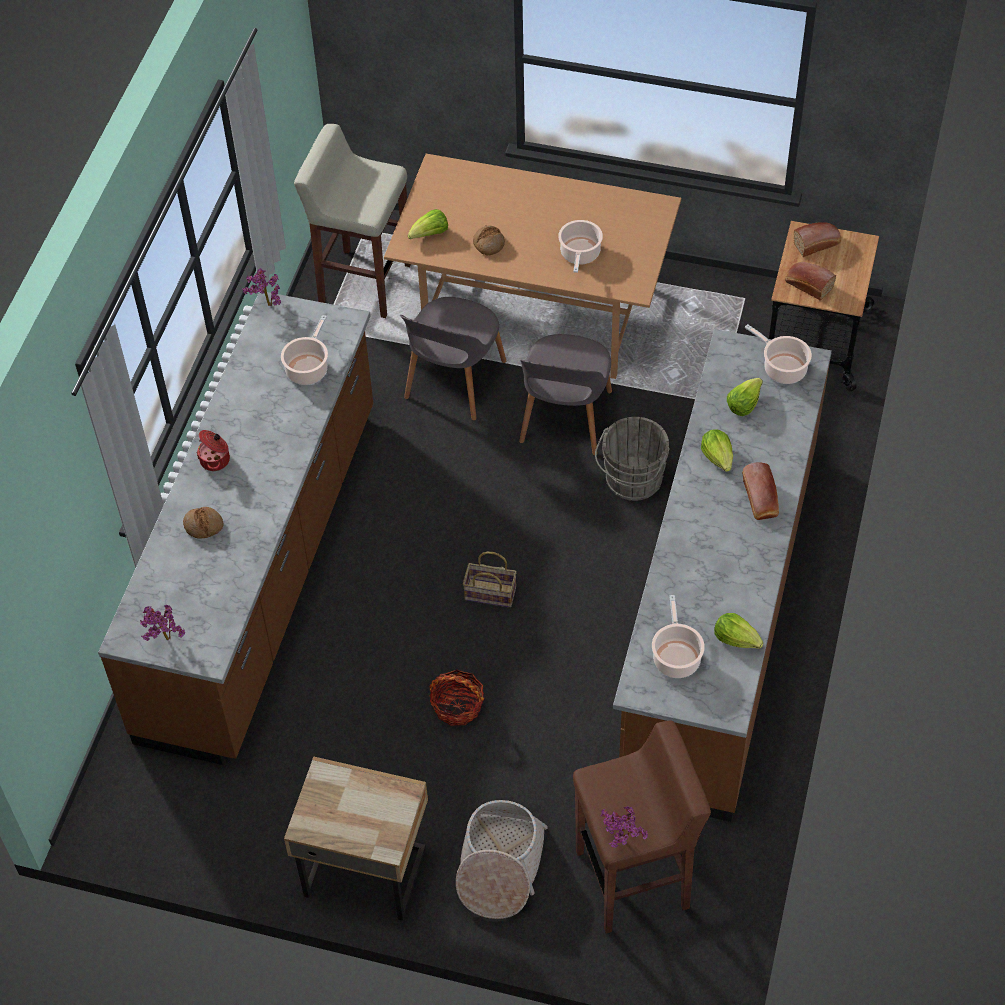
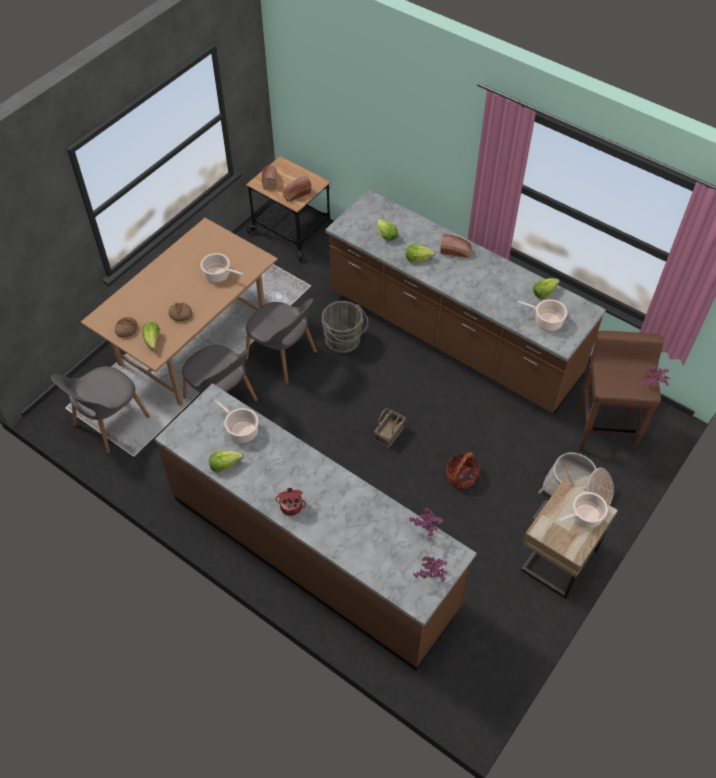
camera: 70 degrees left, 0 degrees up
(203, 525) = (344, 528): bread -> bread (126, 329)
(250, 372) = (225, 464): none -> lettuce
(266, 305) = (170, 438): potted plant -> potted plant (426, 532)
(363, 283) = (110, 423): beige stool -> grey chair
(782, 368) = (370, 211): cooking pot -> cooking pot (584, 516)

